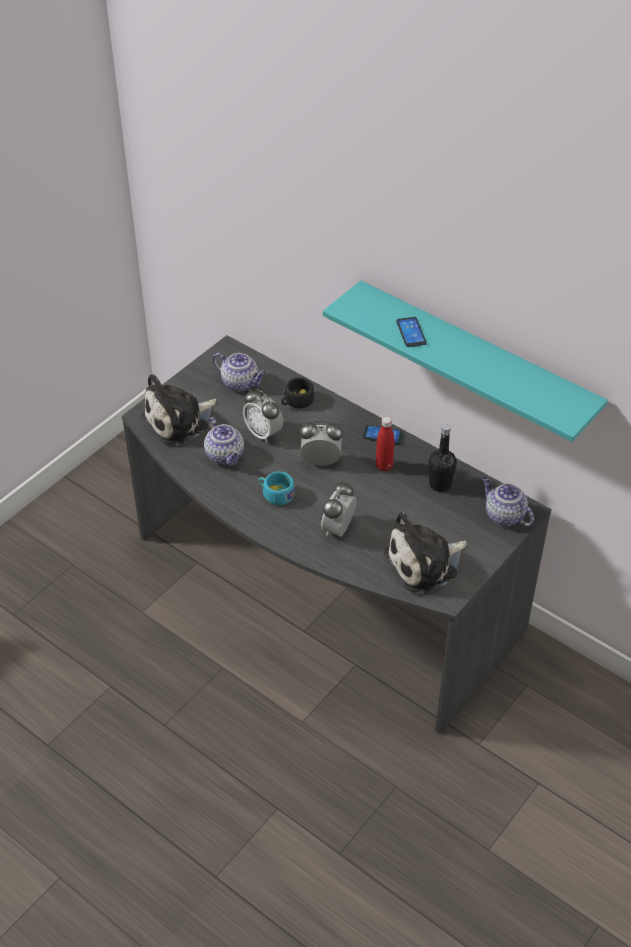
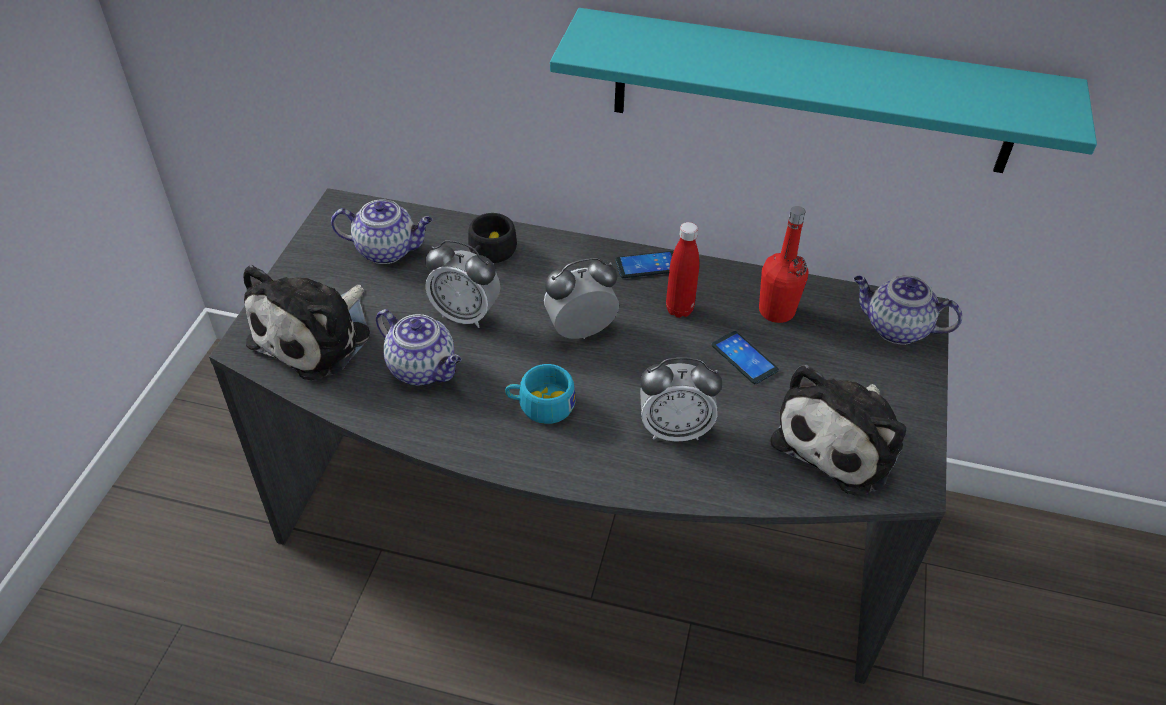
camera: 25 degrees left, 0 degrees up
(338, 529) = (674, 429): alarm clock -> alarm clock turned 90 degrees counterclockwise
(411, 332) = (718, 59): phone -> phone (744, 358)
(440, 484) = (776, 311): black bottle -> red bottle

